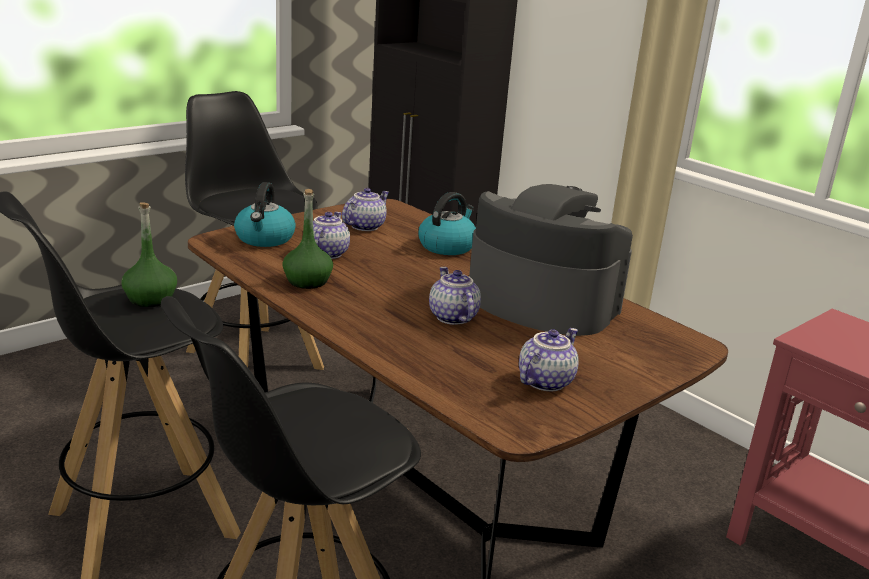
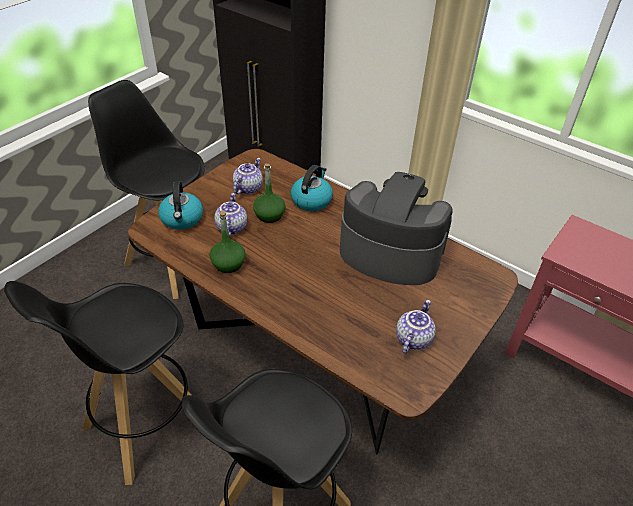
camera: 10 degrees left, 20 degrees up
(151, 299) = (125, 306): green bottle -> green bottle (269, 215)
(451, 317) = (336, 283): teapot -> none

